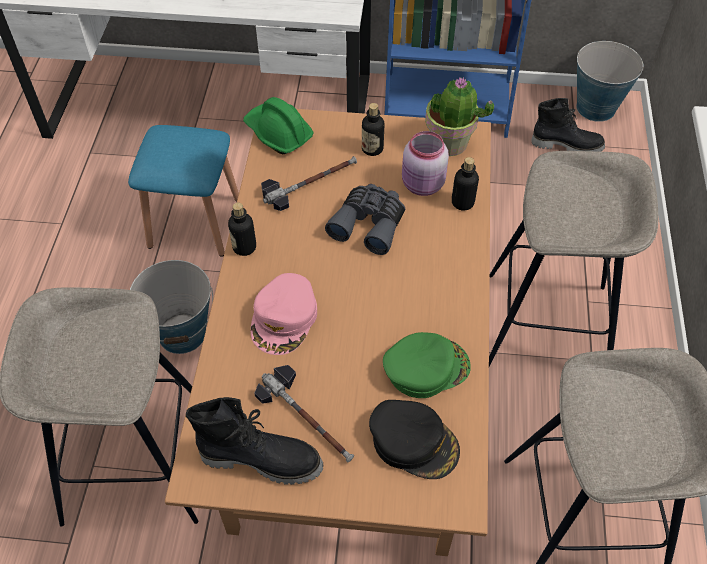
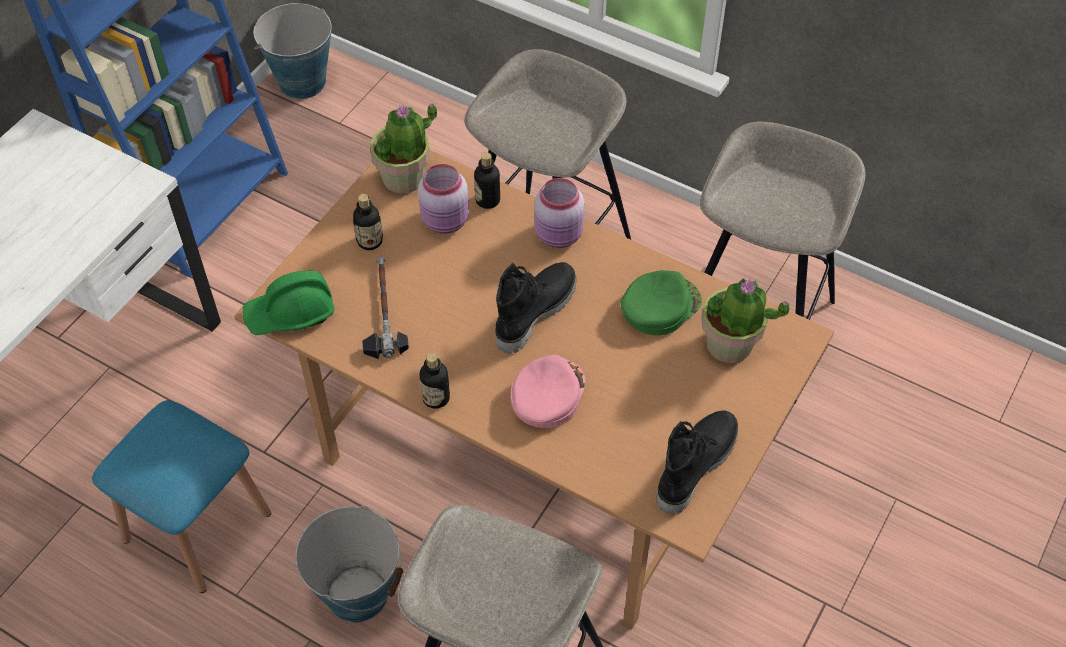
camera: 65 degrees left, 0 degrees up
(284, 318) = (547, 394): pink cap -> pink cap turned 105 degrees counterclockwise
(308, 418) = (669, 414): hammer -> none
(369, 224) = (469, 282): grey binoculars -> none
(414, 441) = (730, 345): black cap -> potted plant
(426, 367) = (659, 306): green cap -> green cap turned 45 degrees clockwise
(457, 264) = (559, 235): none -> pink jar
(566, 144) = (334, 130): black boot -> black boot (534, 312)

